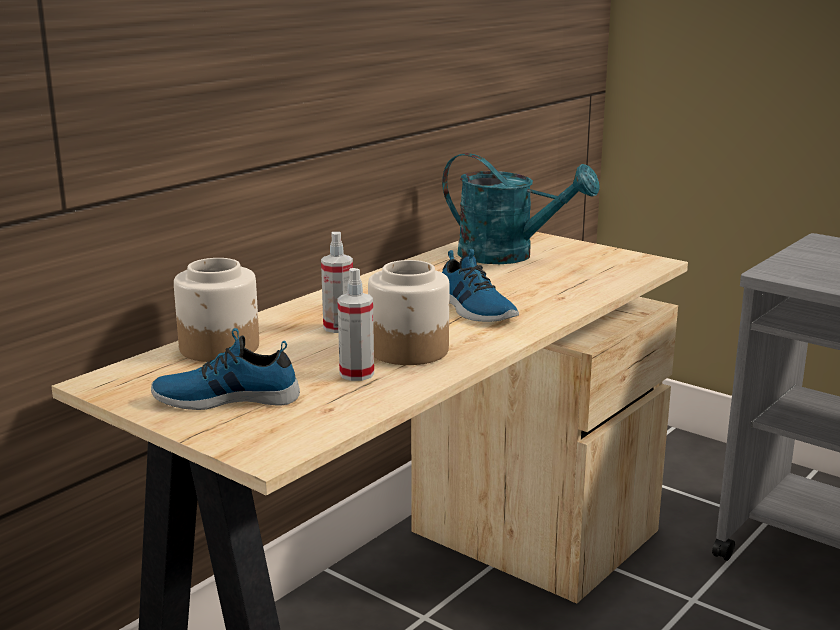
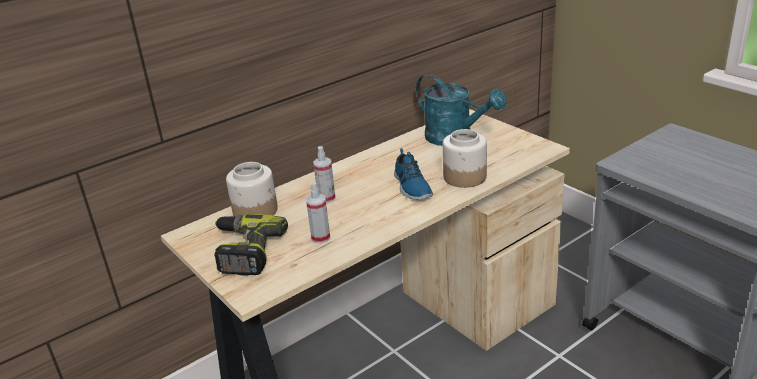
camera: 15 degrees right, 10 degrees up
(227, 398) = (244, 252): shoe -> power drill
(409, 350) = (358, 220): jar -> jar (465, 177)

